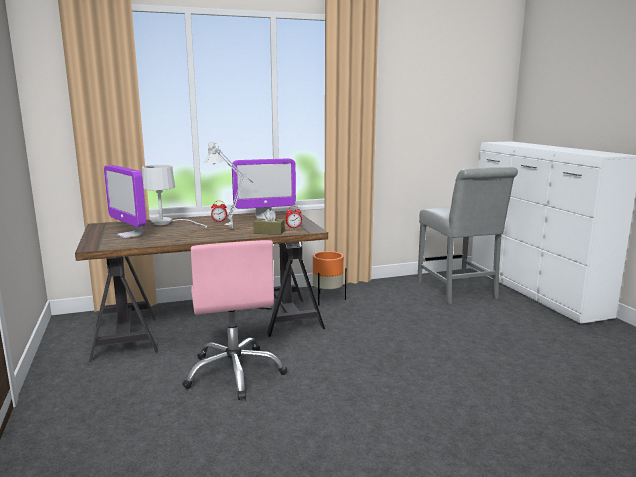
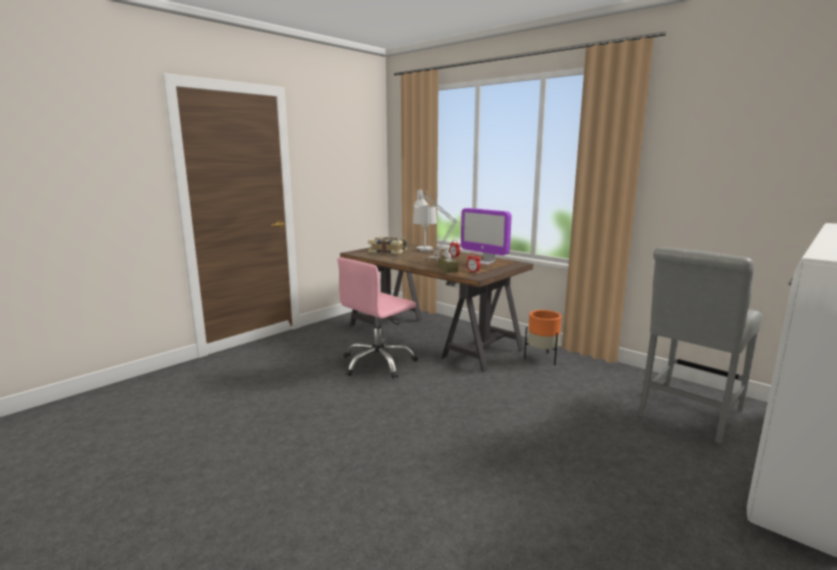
camera: 60 degrees right, 0 degrees up
(130, 235) = (388, 251): monitor -> book

